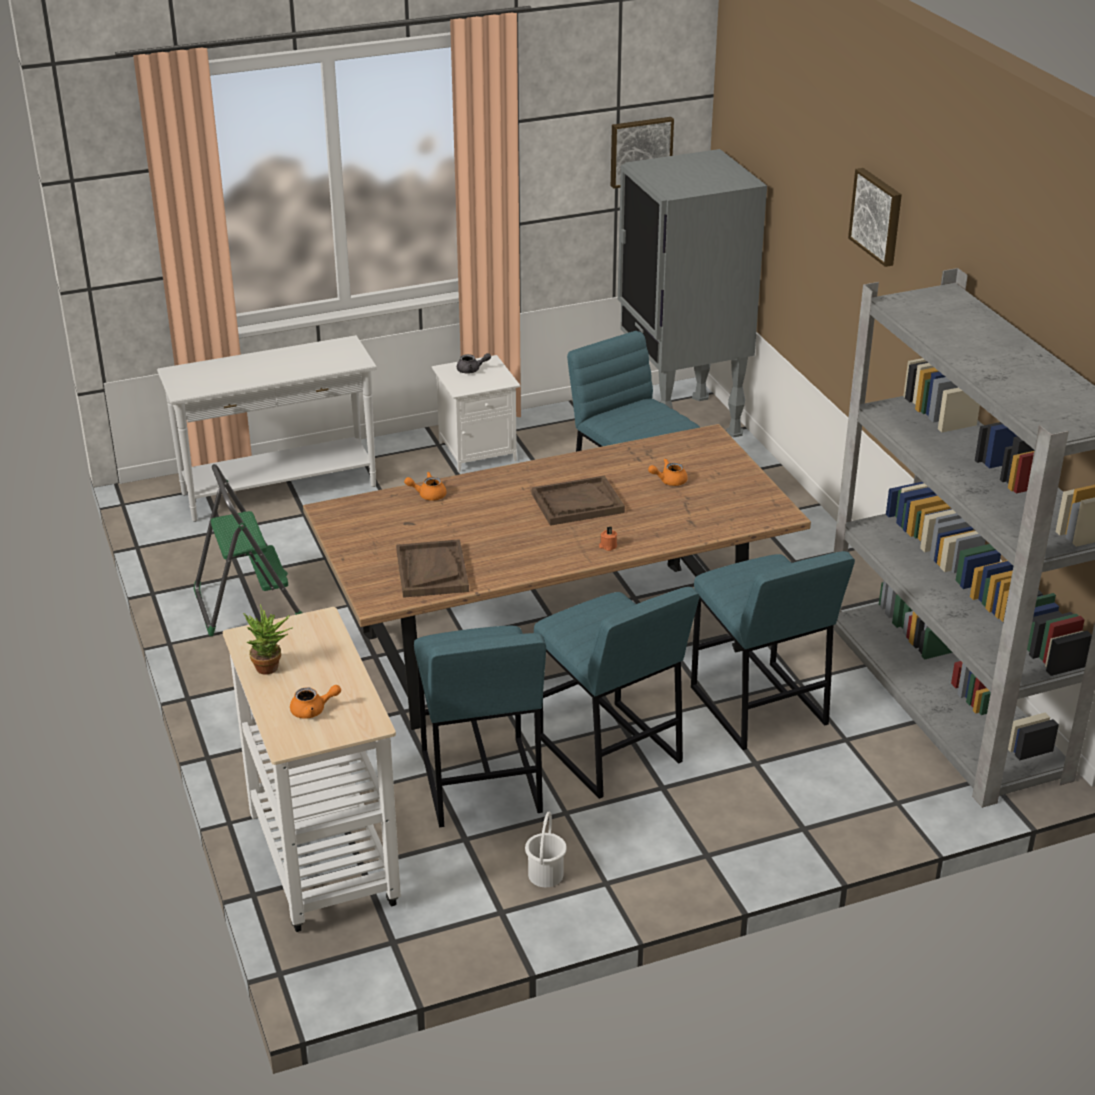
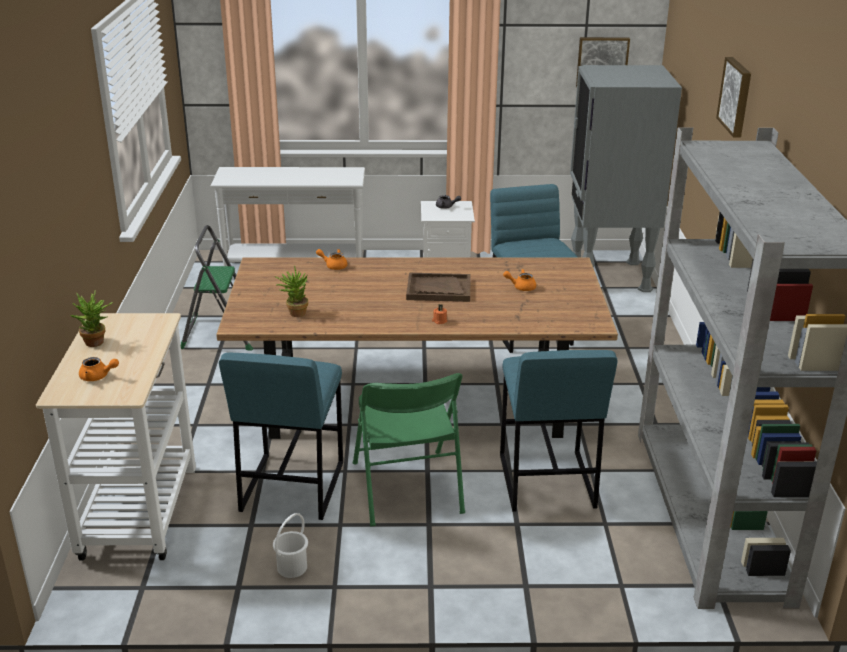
camera: 20 degrees right, 5 degrees down
(431, 571) = (294, 313): brown tray -> potted plant
(611, 751) = (406, 487): blue stool -> green chair

